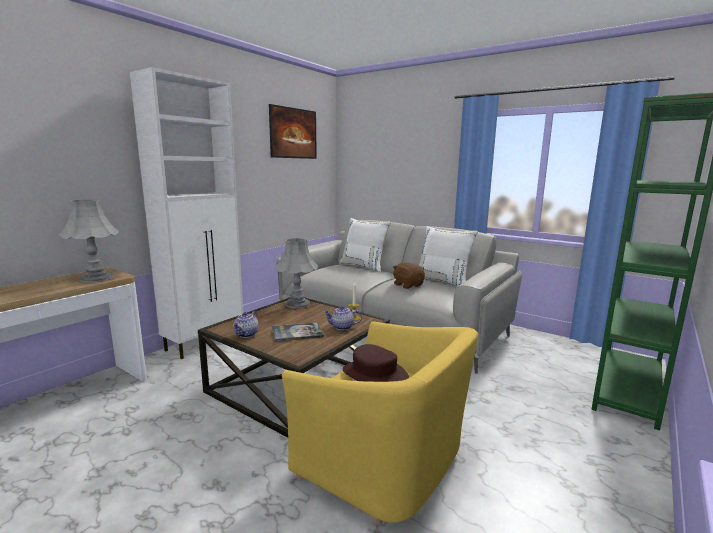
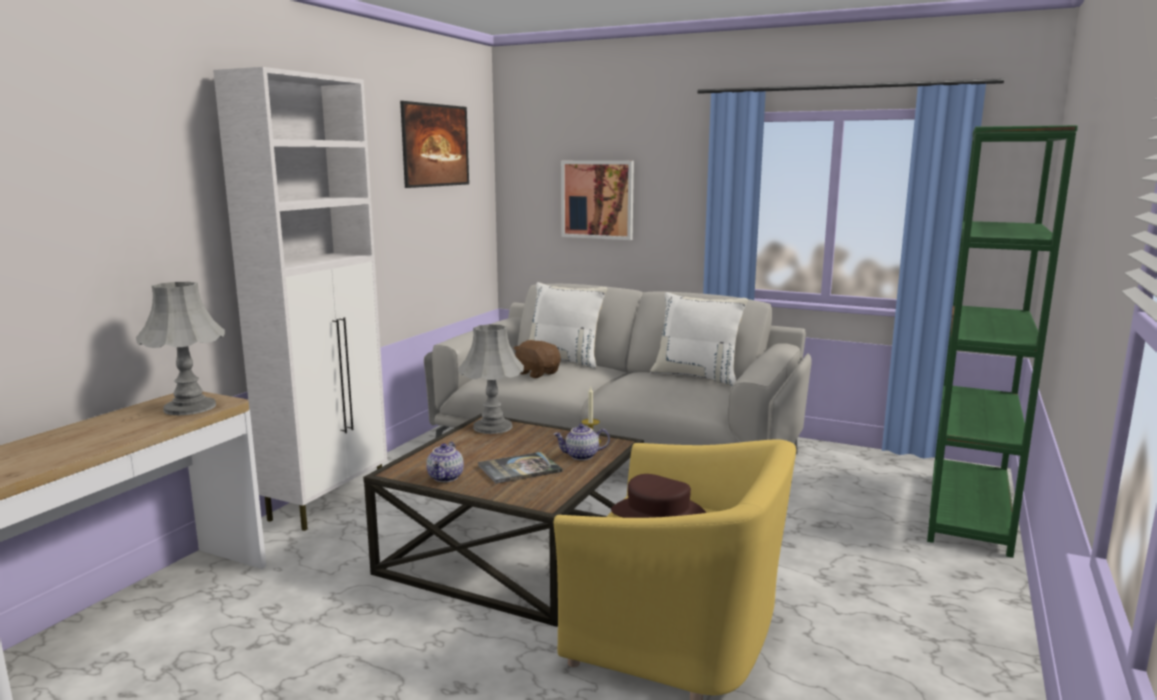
camera: 10 degrees left, 0 degrees up
(393, 169) = (597, 199): none -> picture
(408, 285) = (649, 386): brown plush toy -> brown plush toy (537, 373)

